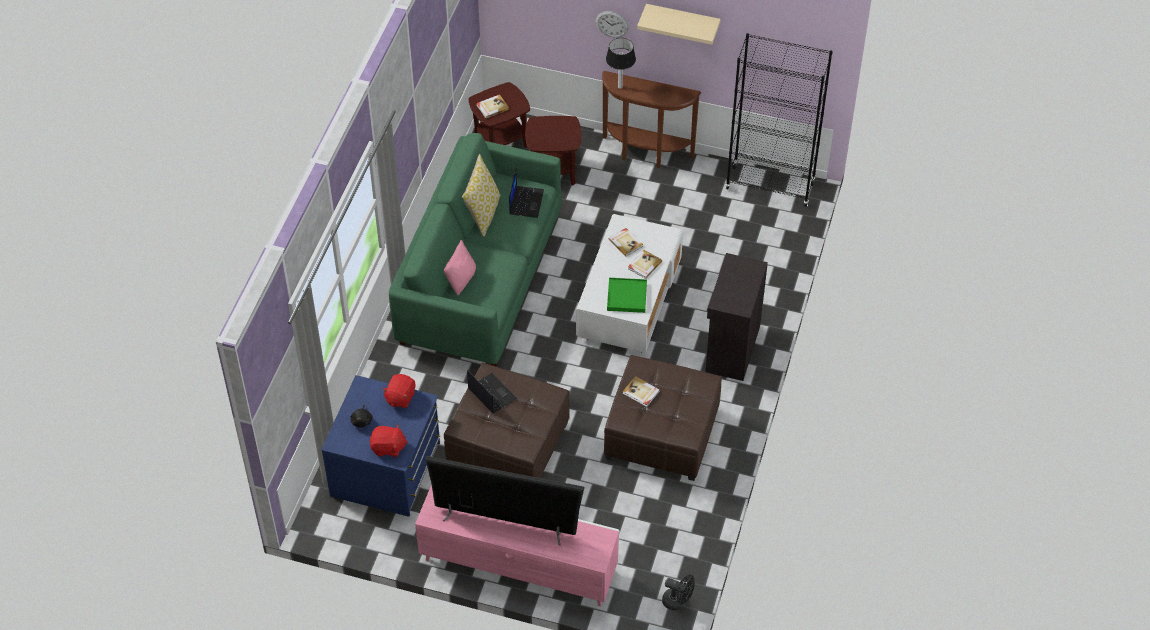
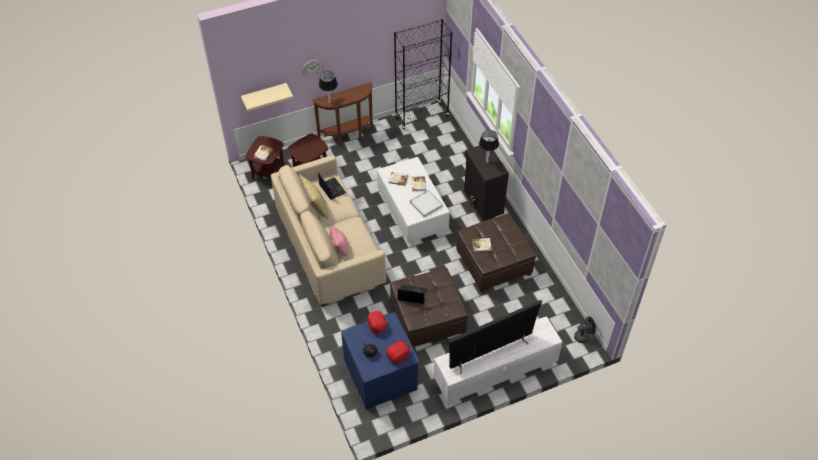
camera: 40 degrees left, 0 degrees up
(480, 280) = (329, 247): green sofa -> beige sofa
(519, 565) = (495, 373): pink tv stand -> white tv stand
(626, 296) = (426, 204): green tray -> white tray
(682, 21) = (354, 44): beige shelf -> beige shelf (264, 95)
(738, 285) = (487, 161): none -> table lamp

